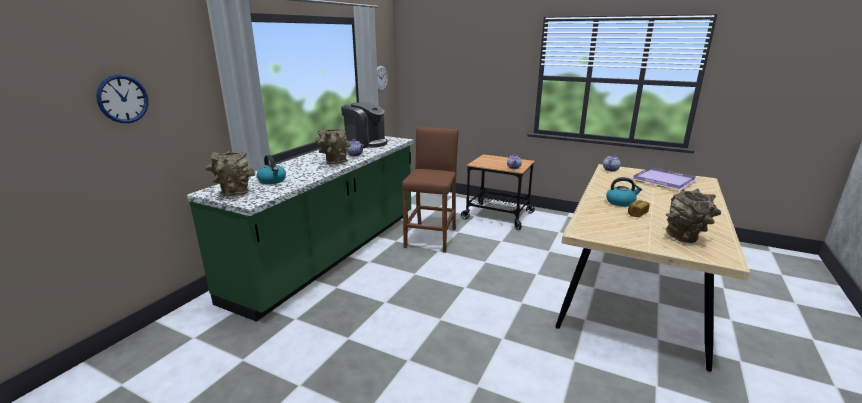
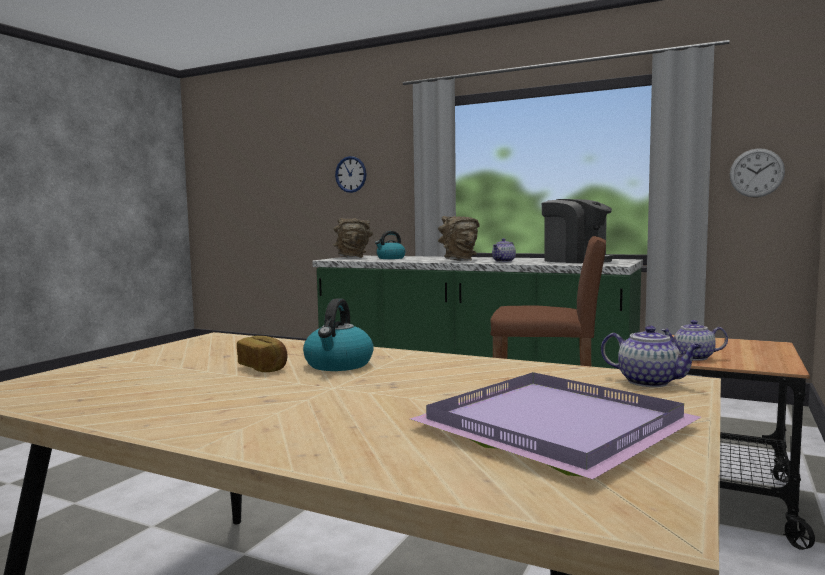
camera: 90 degrees right, 15 degrees down
(366, 143) = (576, 260): coffee machine -> coffee machine turned 75 degrees counterclockwise
(686, 238) = (110, 382): brown vase -> none

